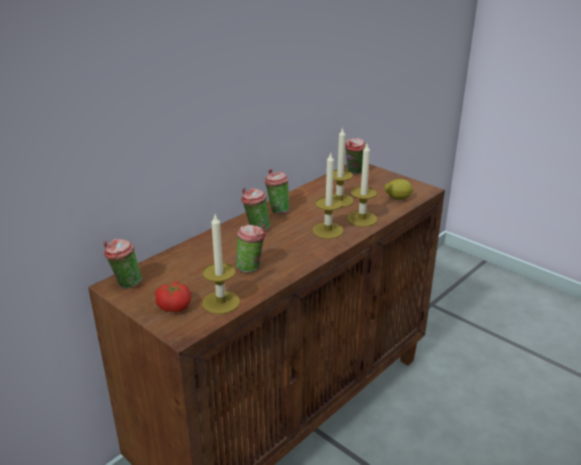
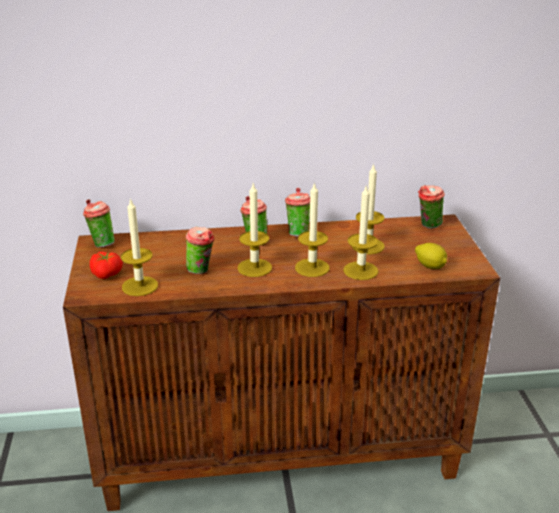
camera: 40 degrees right, 0 degrees up
(288, 248) = (254, 268): none -> candle

